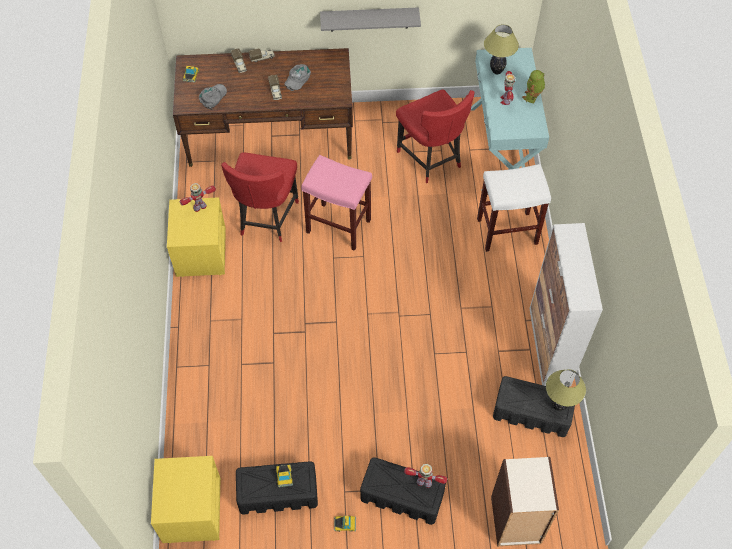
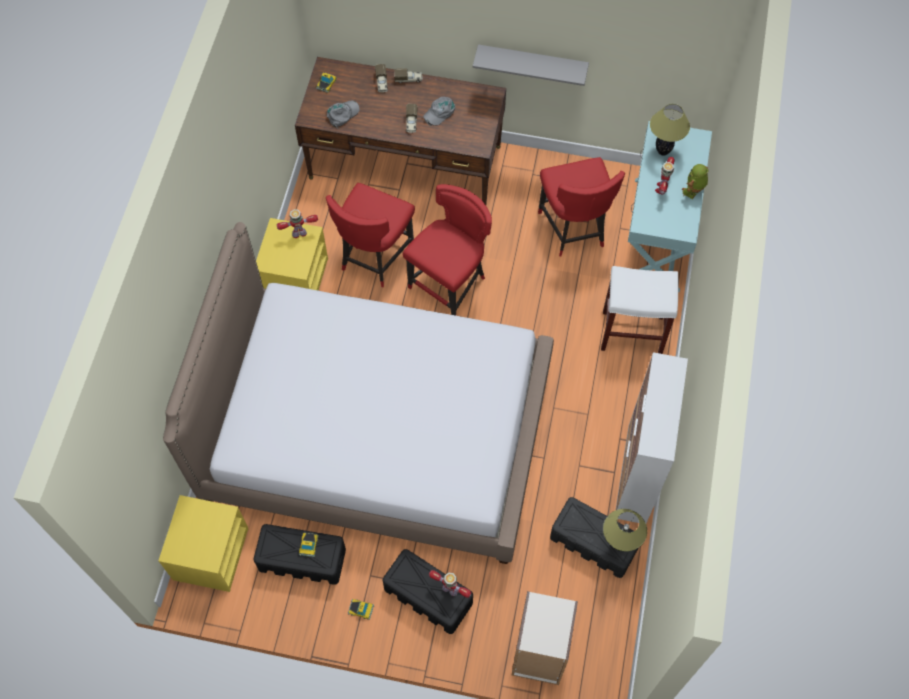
camera: 15 degrees right, 5 degrees up
(314, 365) = (378, 432): none -> bed
(339, 226) = (450, 284): pink stool -> red chair

